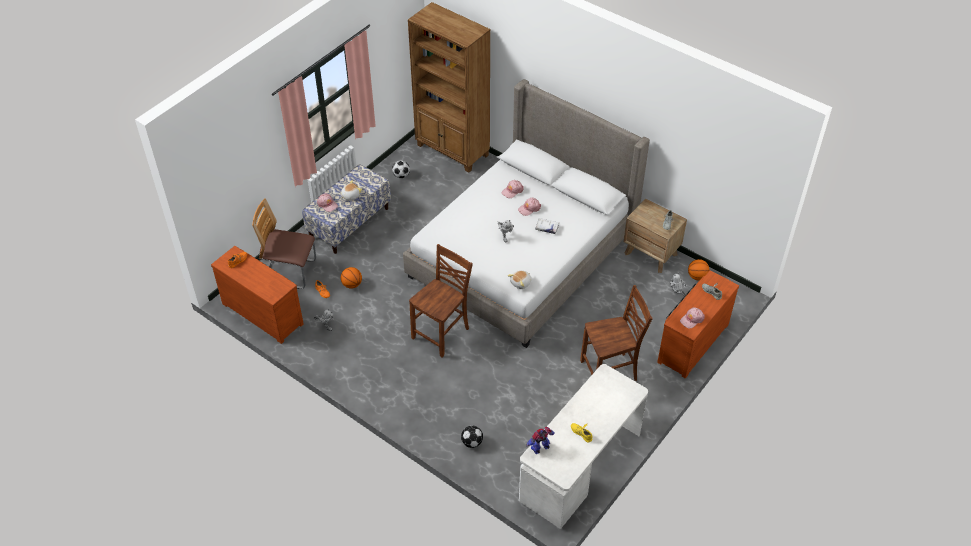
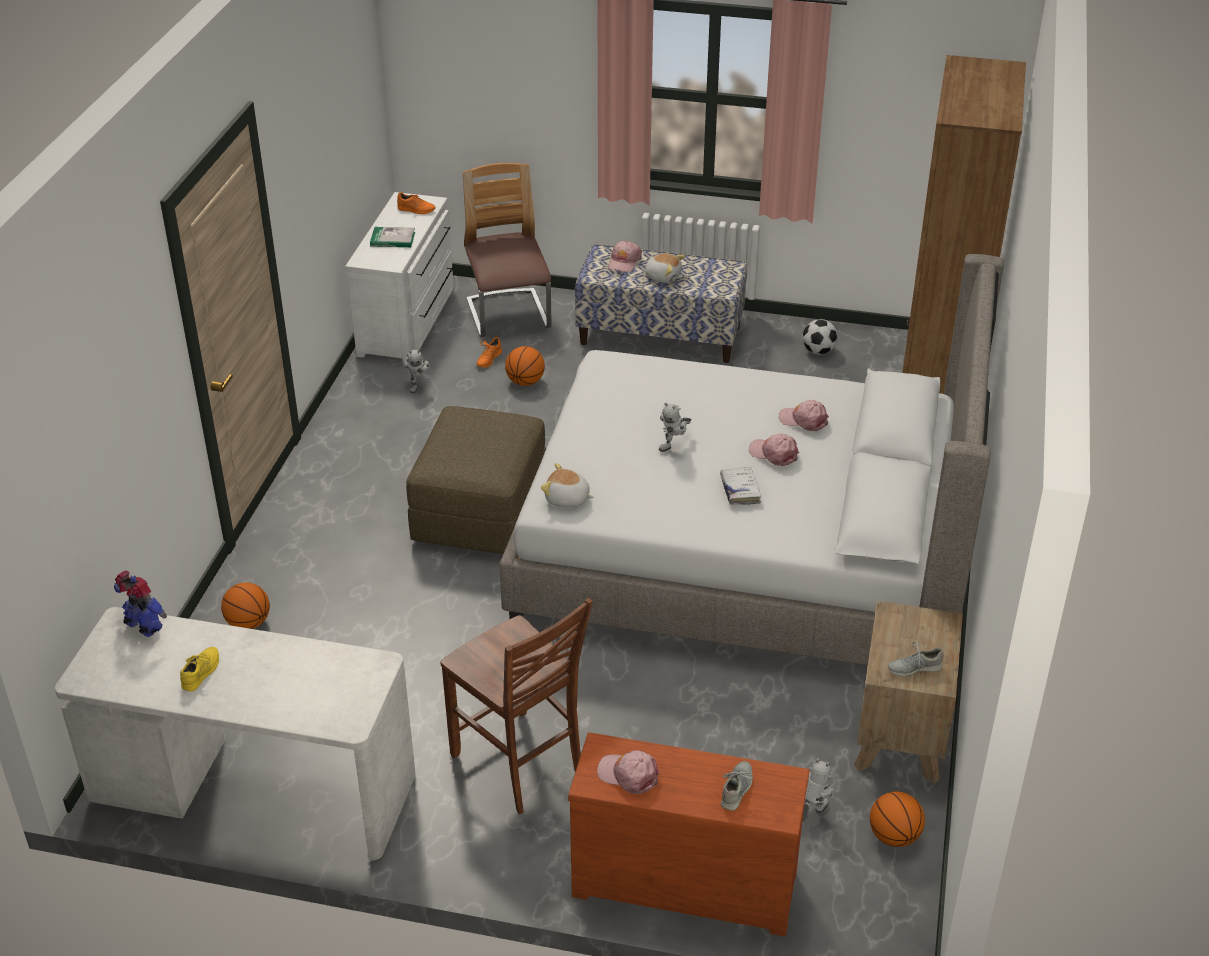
camera: 65 degrees right, 10 degrees down
(261, 279) = (392, 239): none -> book
(264, 312) = (409, 320): brown dresser -> white dresser
(442, 333) = (480, 512): brown chair -> brown ottoman
(471, 442) = (248, 623): football -> basketball

